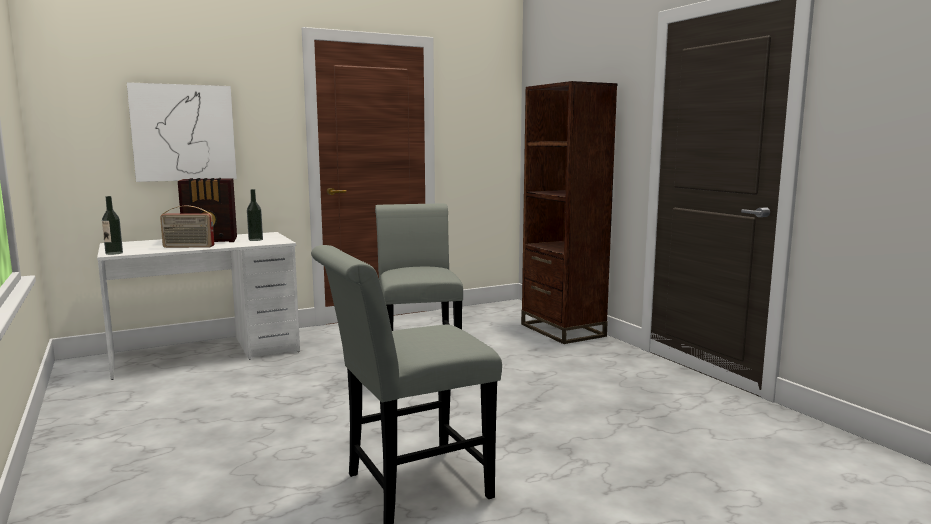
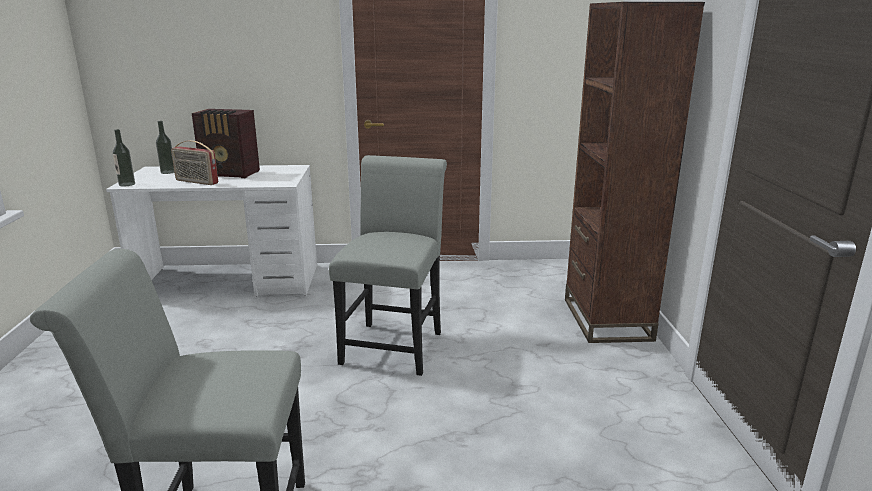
camera: 25 degrees right, 10 degrees up
(183, 133) = (215, 59): picture -> none
(255, 240) = (269, 177): bottle -> bottle (168, 172)

